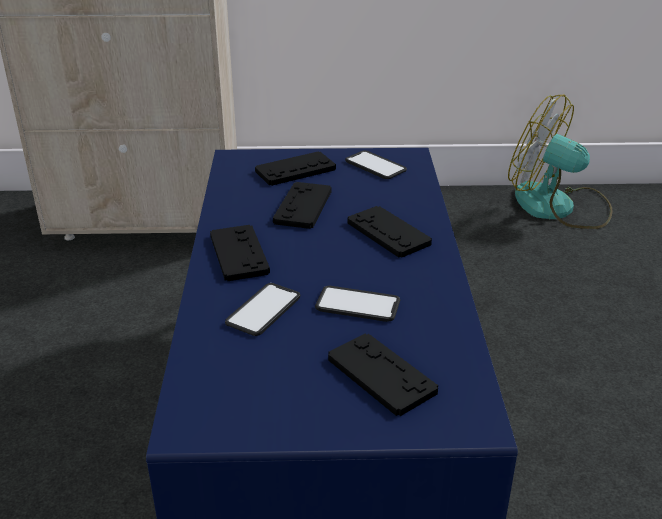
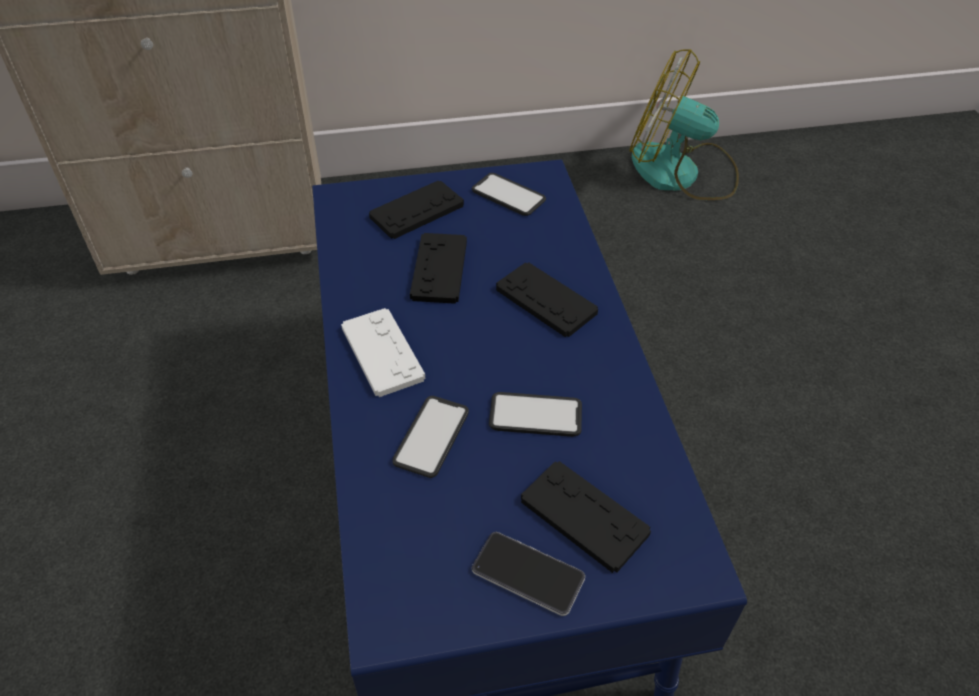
camera: 10 degrees left, 15 degrees up
(239, 254) = (382, 353): black game controller -> white game controller
(320, 408) = (528, 574): none -> phone

